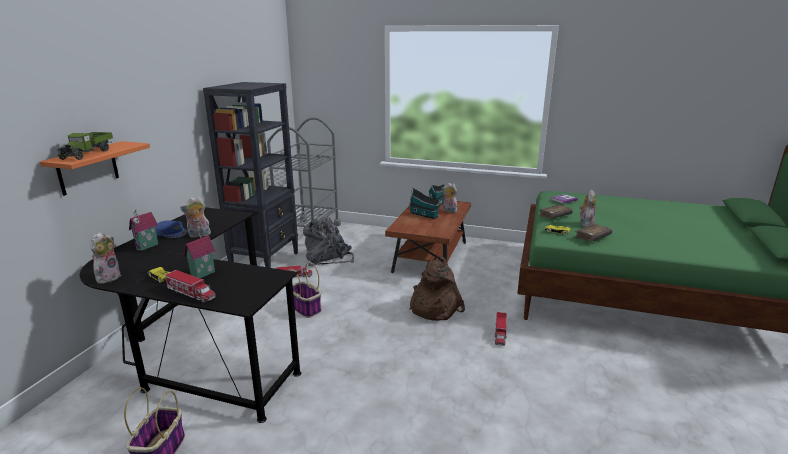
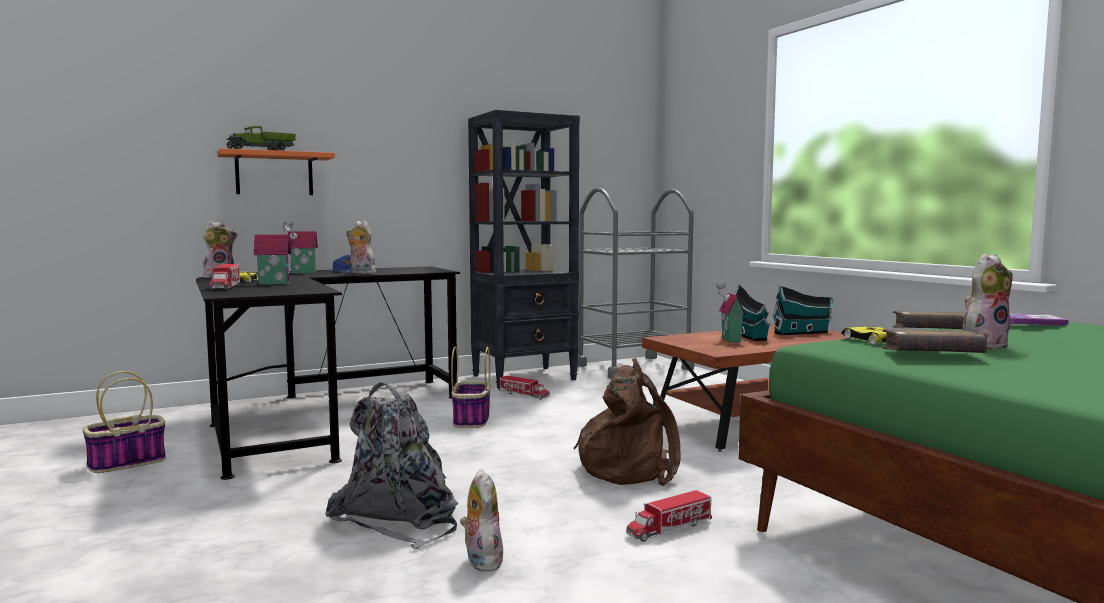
camera: 45 degrees right, 15 degrees down
(328, 258) = (602, 391): grey backpack -> grey backpack (400, 517)
(424, 221) = (729, 340): none -> toy house
(449, 211) = (806, 339): plush toy -> plush toy (481, 560)

